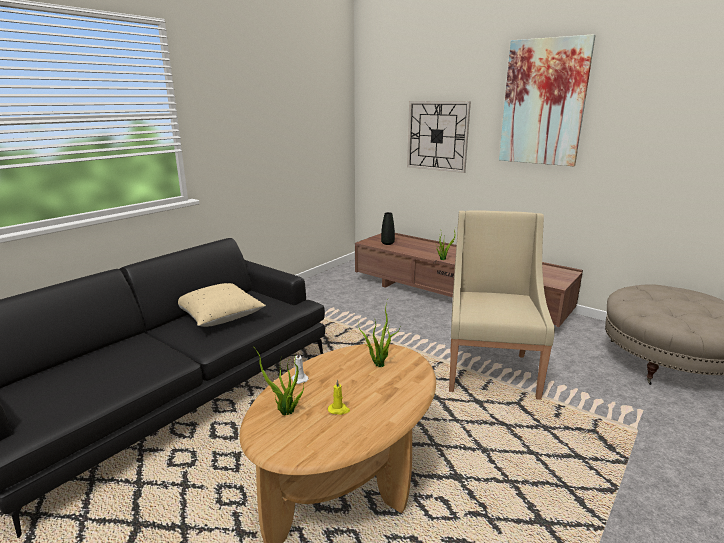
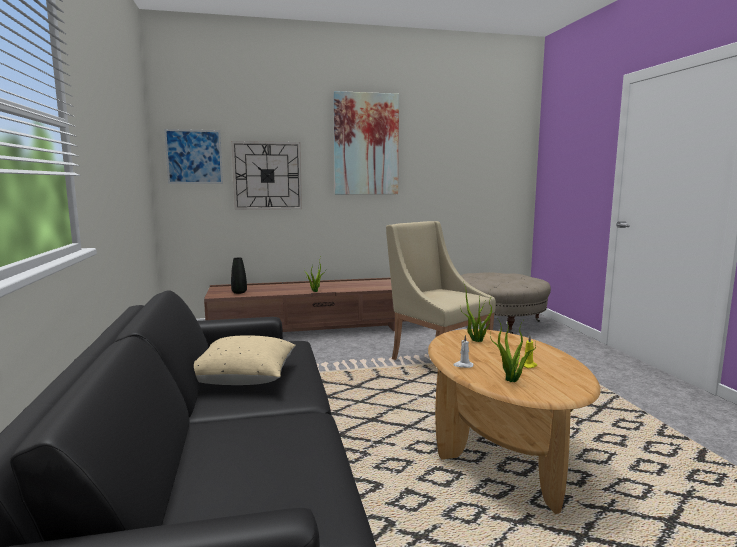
camera: 50 degrees left, 10 degrees down
(382, 116) = (194, 156): none -> picture

